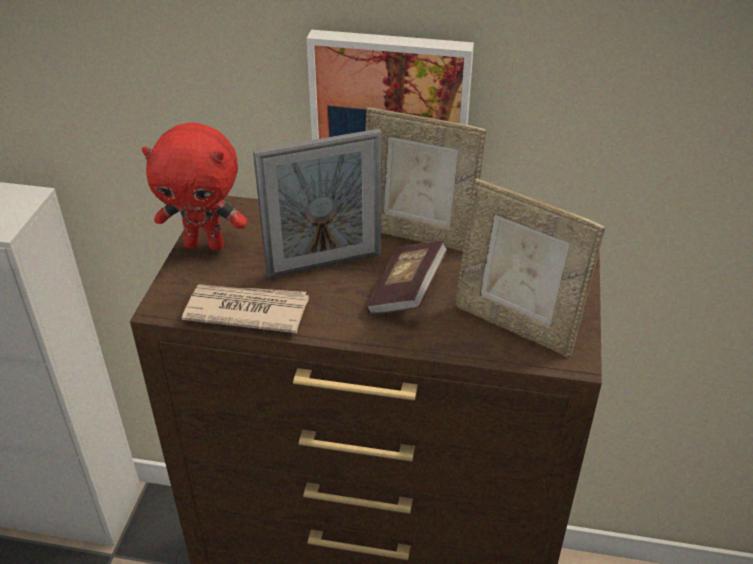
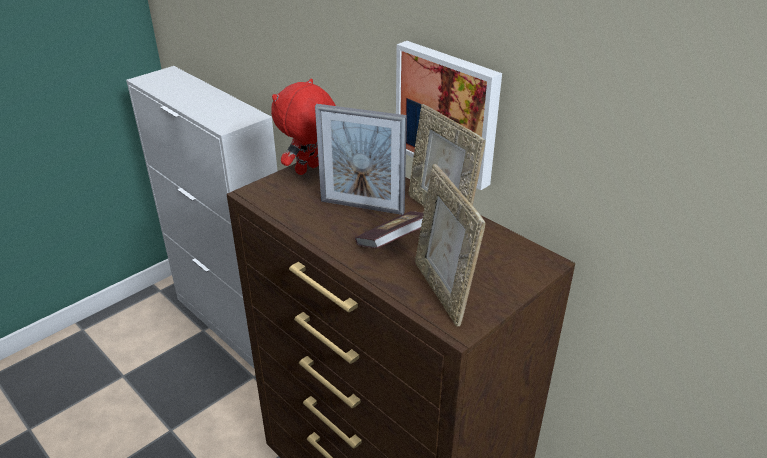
camera: 35 degrees right, 5 degrees down
(205, 244) = (308, 170): red plush toy -> red plush toy turned 90 degrees clockwise
(246, 310) = (290, 213): newspaper -> none

